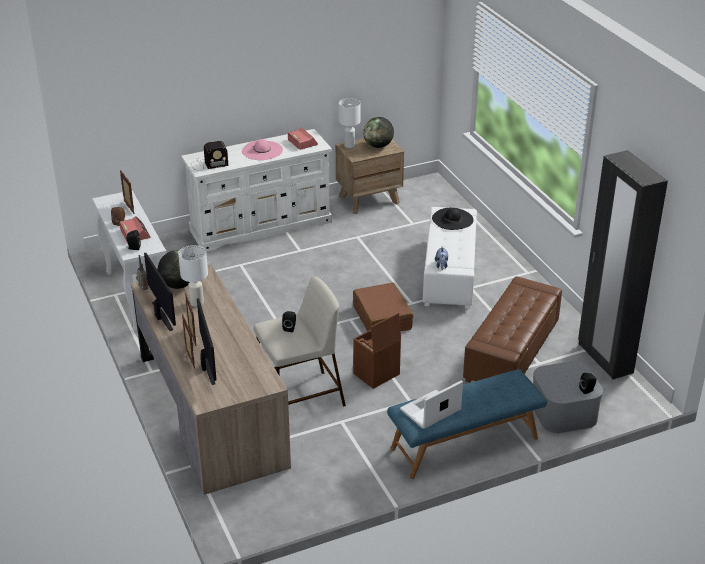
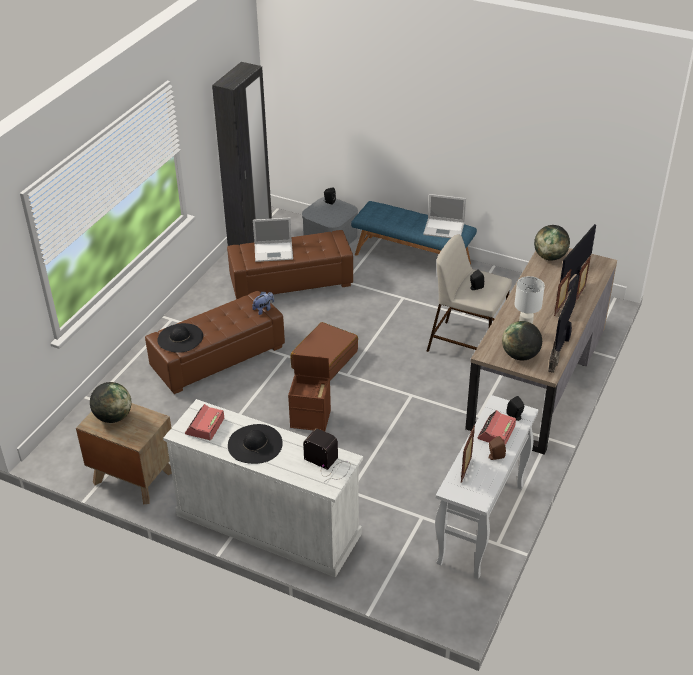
camera: 130 degrees left, 5 degrees up
(258, 377) = (549, 257): none -> globe
(262, 150) = (255, 444): pink hat -> black hat
(349, 145) = (133, 438): white table lamp -> none
(376, 374) = (395, 326): brown storage box -> brown storage box (311, 418)
(450, 273) = (218, 357): white ottoman -> brown ottoman
(520, 305) = (274, 251): none -> laptop

